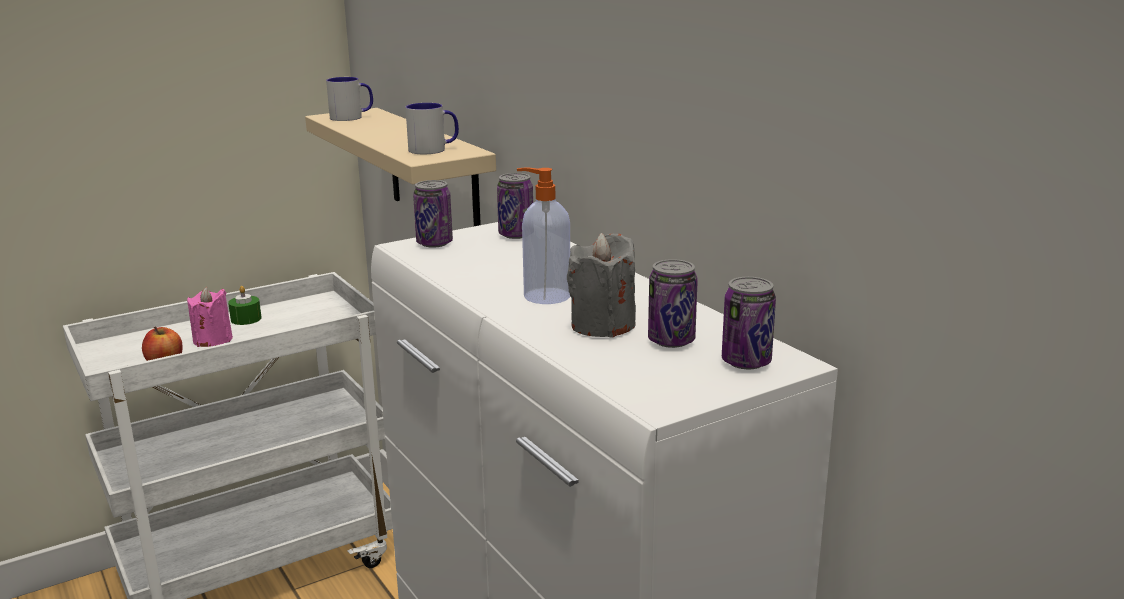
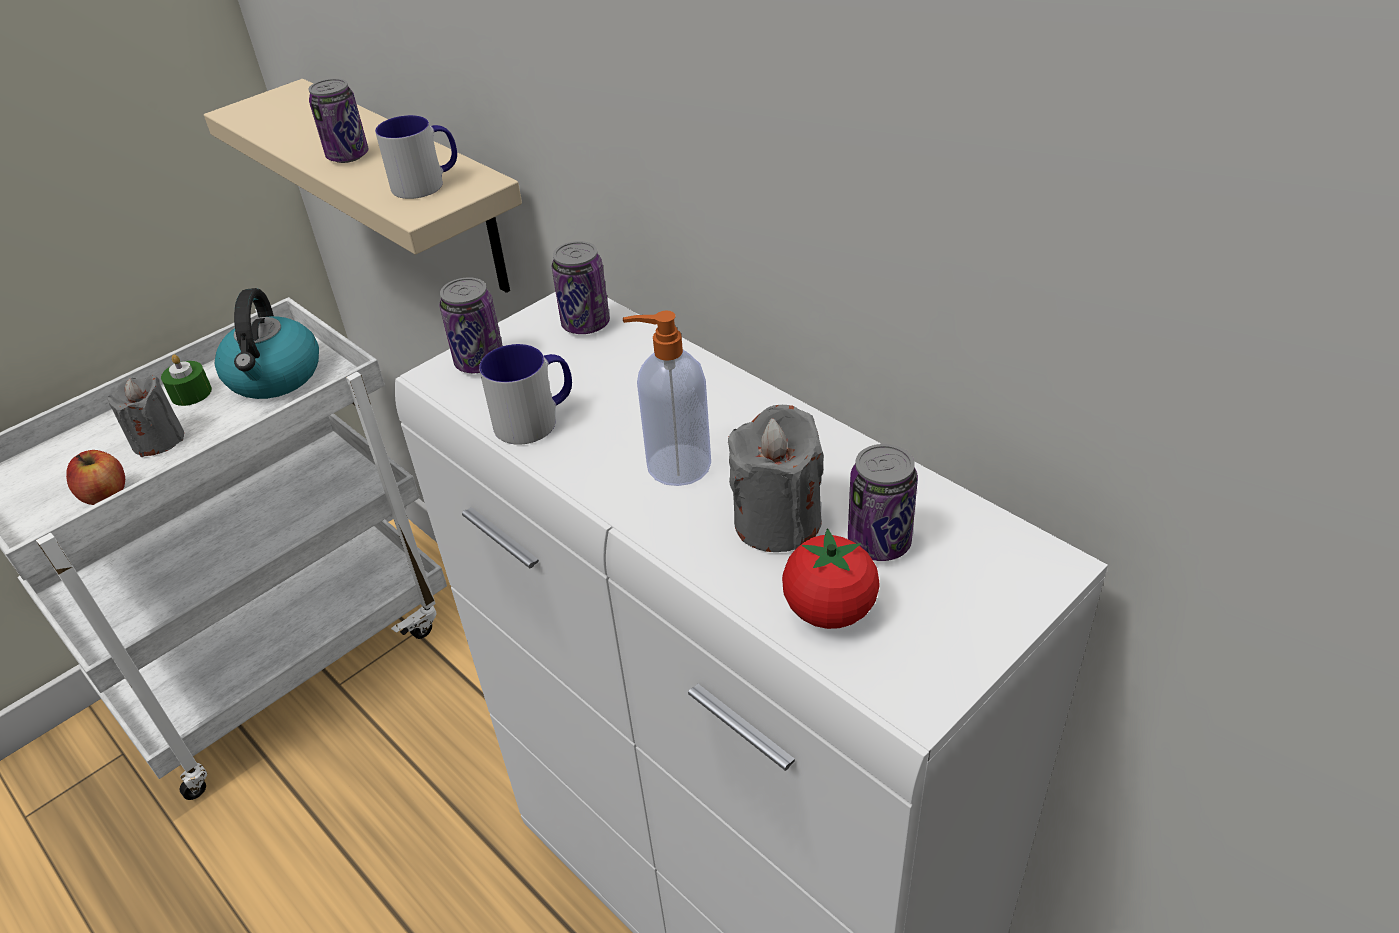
camera: 10 degrees left, 20 degrees up
(213, 340) = (158, 440): pink candle -> grey candle
(308, 317) = (275, 377): none -> kettle
(352, 117) = (276, 110): mug -> mug (536, 419)
(618, 364) = (829, 610): none -> tomato
(746, 362) = (991, 574): can -> can (348, 156)

